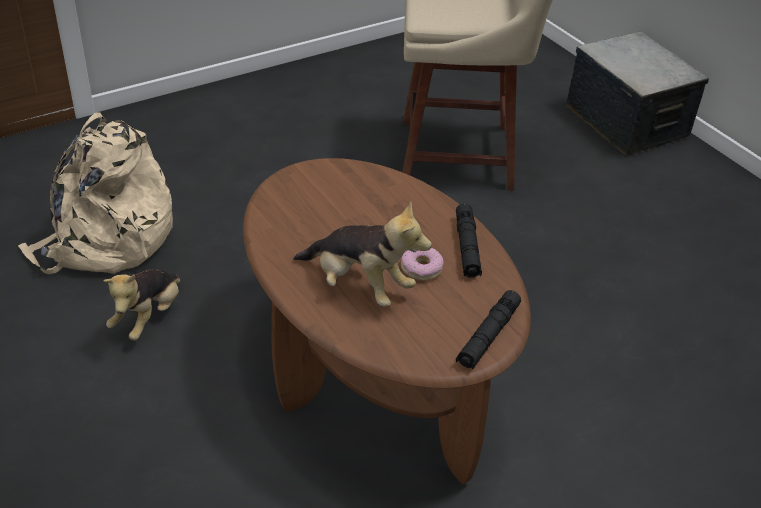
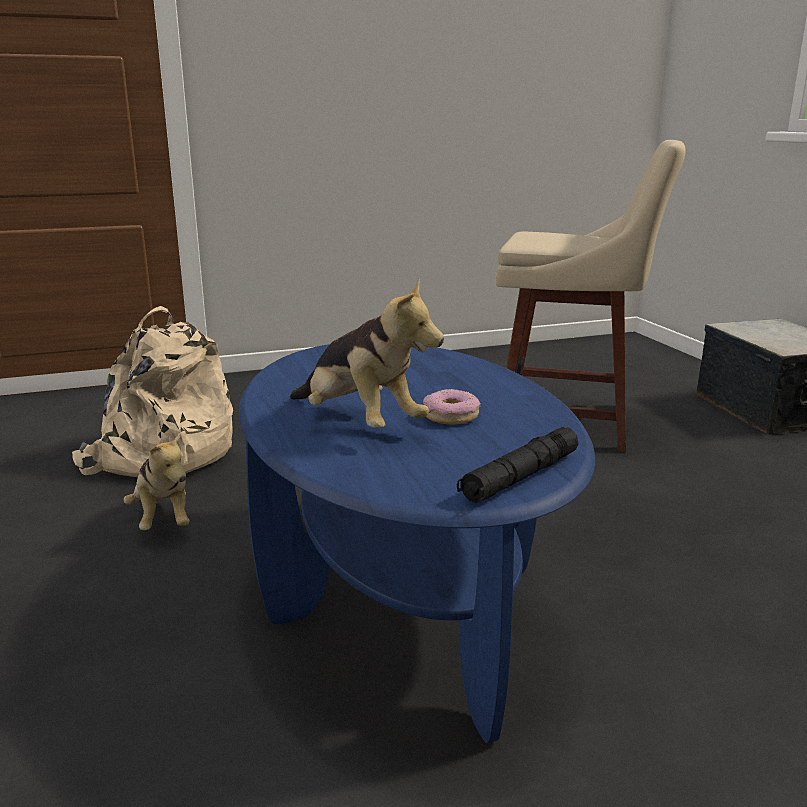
camera: 15 degrees right, 20 degrees down
(148, 317) = (163, 519): plush toy -> plush toy turned 60 degrees counterclockwise
(373, 372) = (403, 596): brown coffee table -> blue coffee table
(467, 247) = (520, 405): black flashlight -> none

